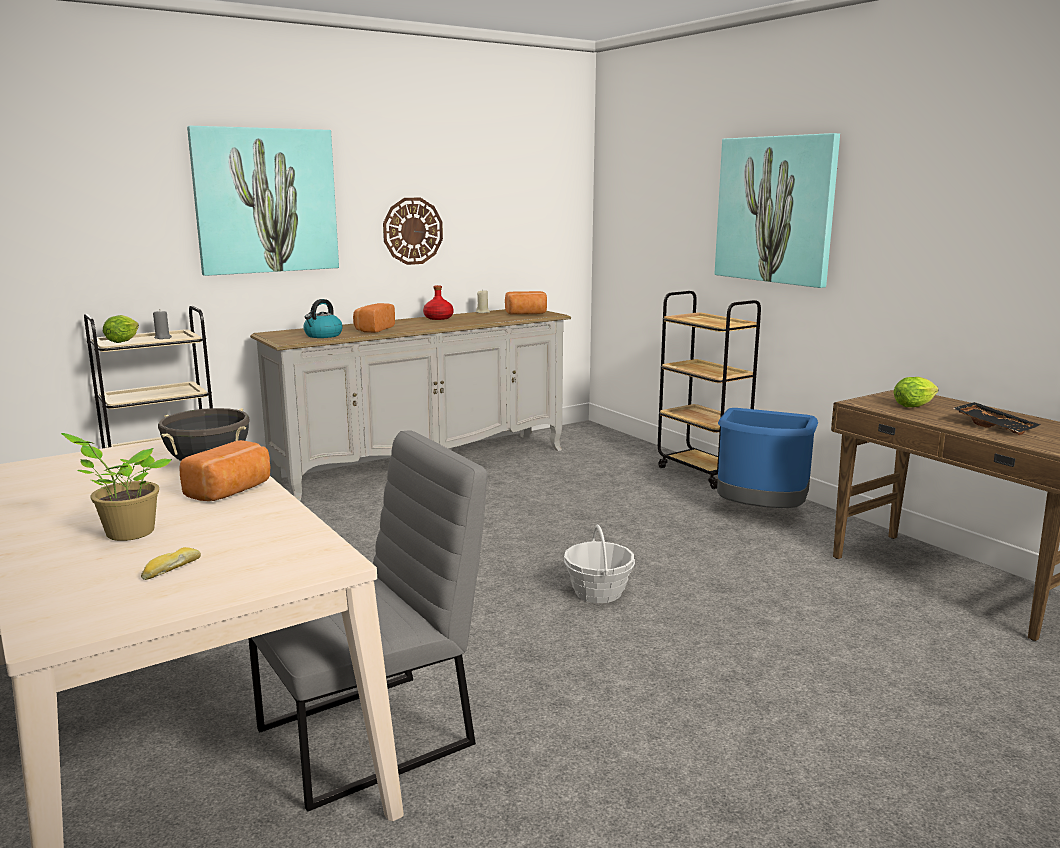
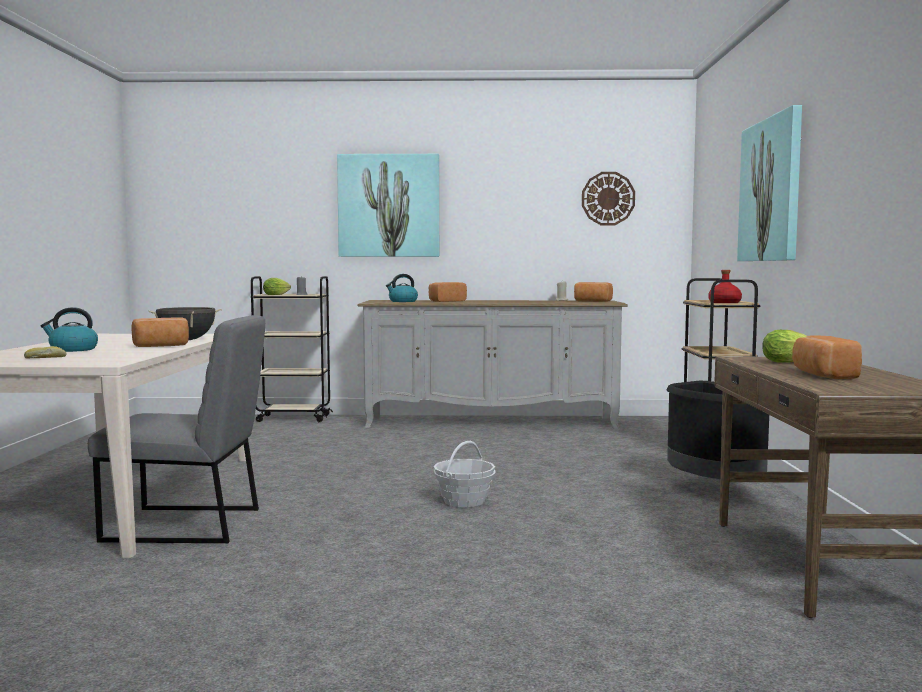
camera: 35 degrees right, 10 degrees down
(126, 533) = (72, 350): potted plant -> kettle
(412, 231) = (506, 231): wall clock -> wall clock (608, 198)
(438, 318) = (515, 300): red bottle -> red bottle (724, 304)
(760, 514) = (713, 489): blue trash can -> black trash can
(995, 426) = (822, 375): black tray -> bread

